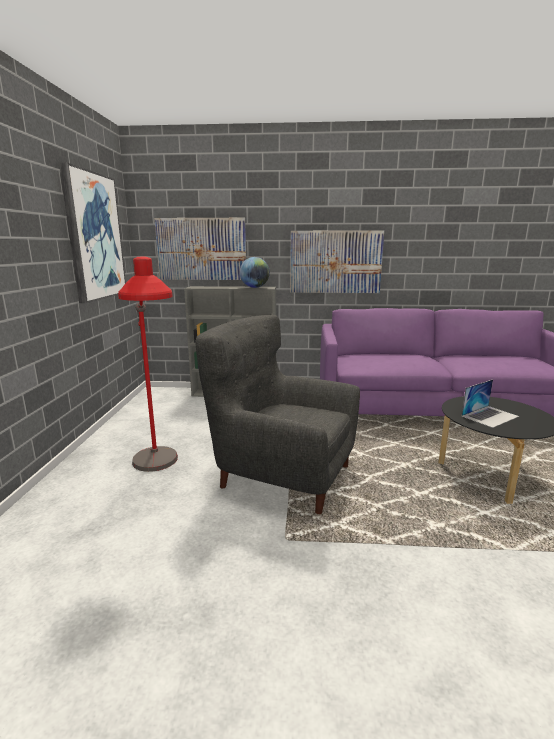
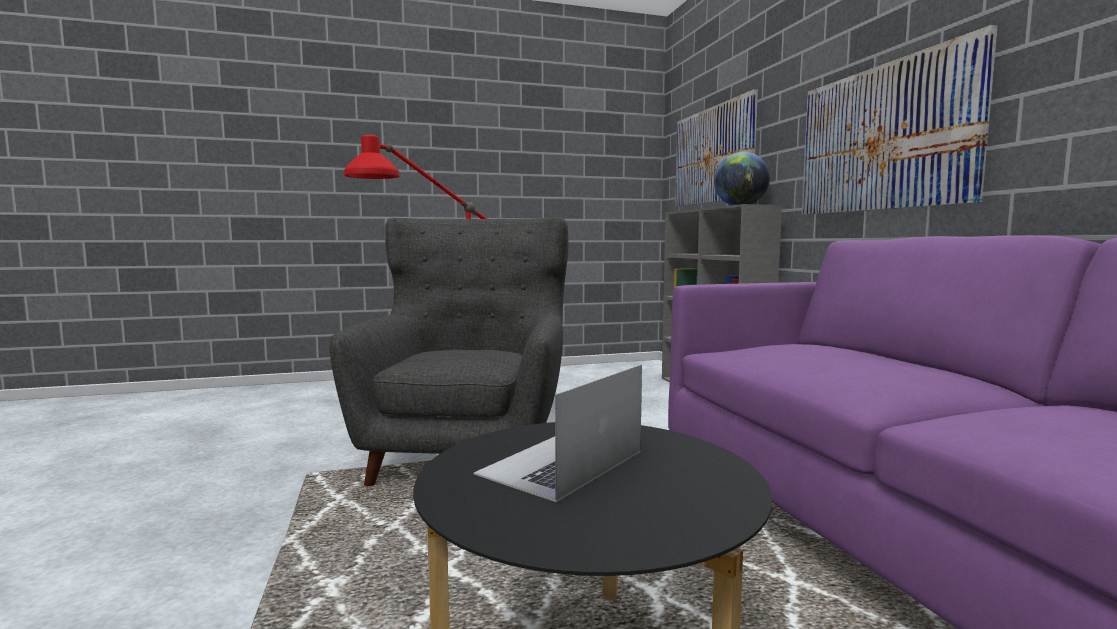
camera: 70 degrees right, 10 degrees down
(94, 237) = (569, 151): picture -> none
(490, 416) = (561, 463): laptop -> laptop turned 90 degrees clockwise

